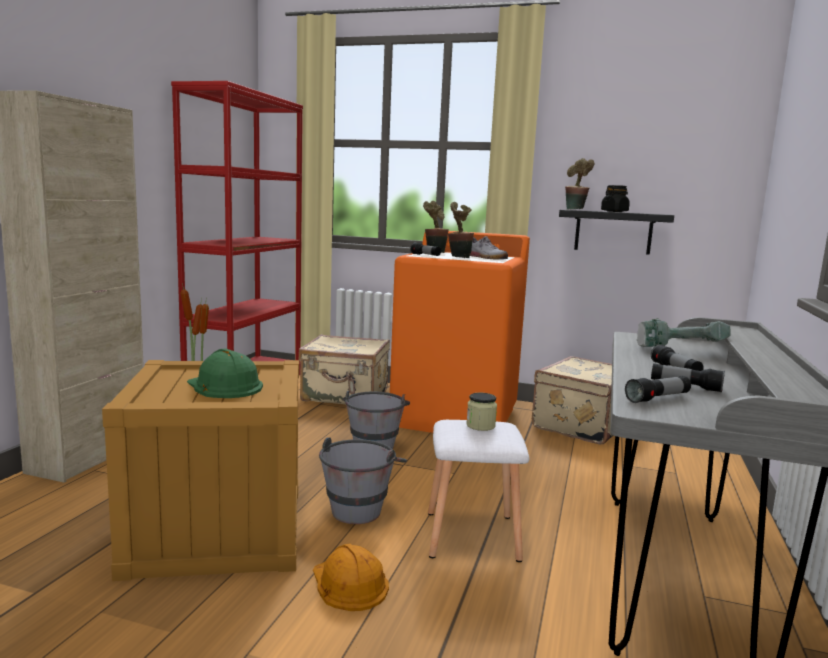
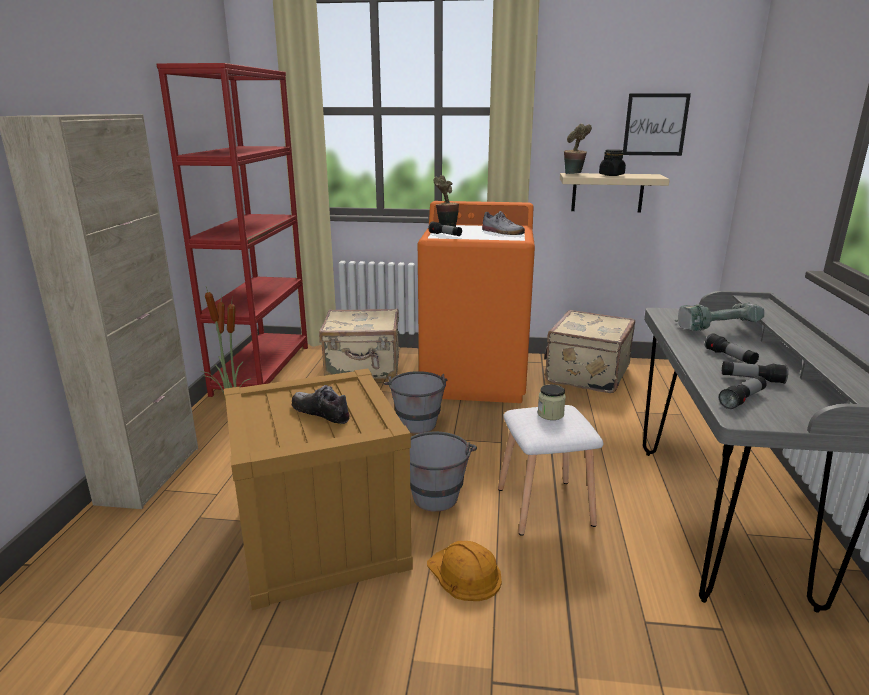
camera: 10 degrees left, 10 degrees up
(224, 386) = (320, 413): green hard hat -> shoe
(458, 258) = (478, 236): potted plant -> none
(613, 232) = (607, 192): black shelf -> beige shelf
(665, 163) = (655, 124): none -> picture

